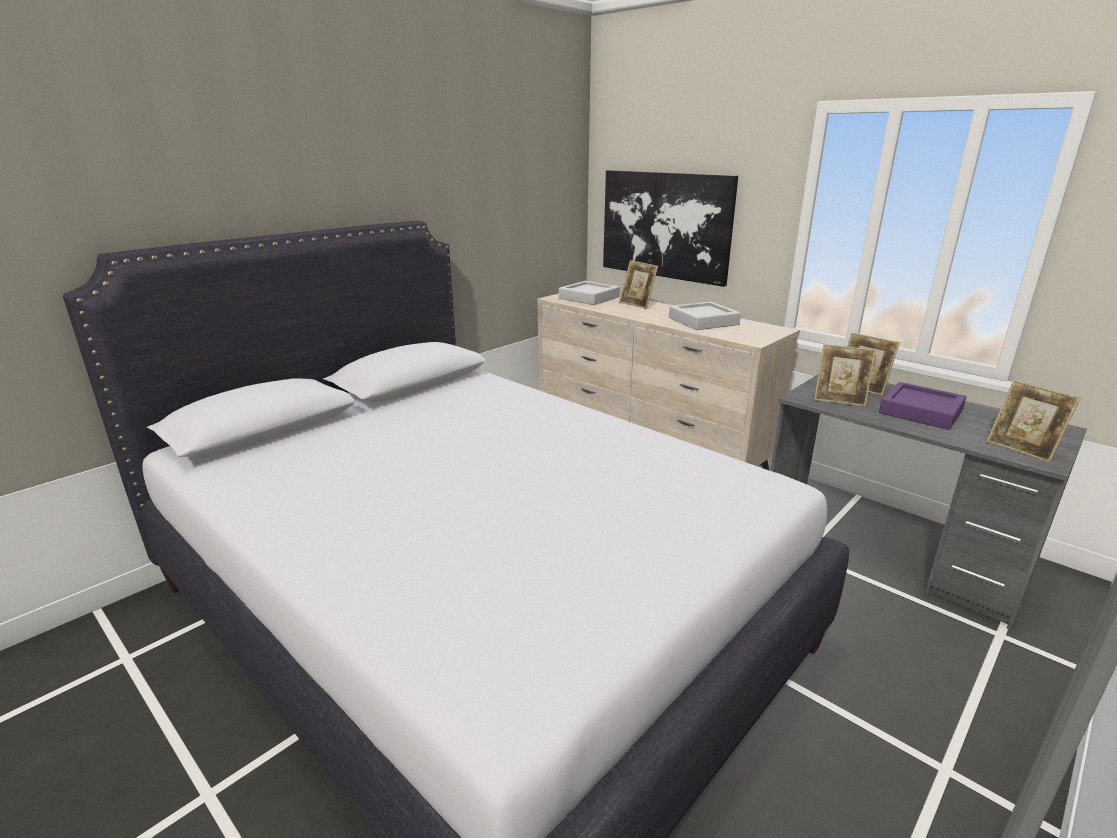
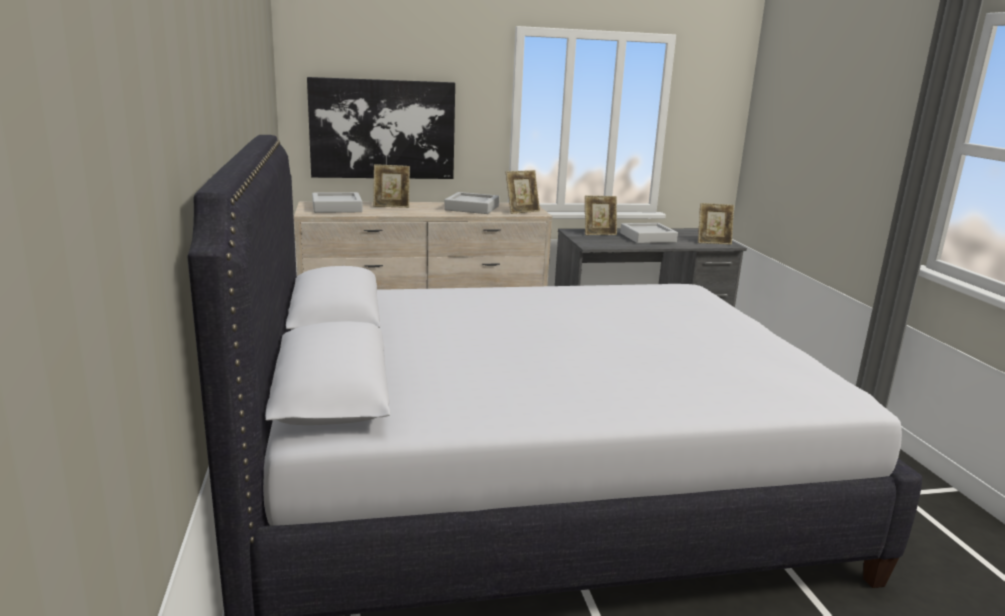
camera: 55 degrees left, 5 degrees down
(839, 400) = (608, 242): picture frame -> picture frame (522, 211)
(920, 411) = (647, 237): purple tray -> grey tray

